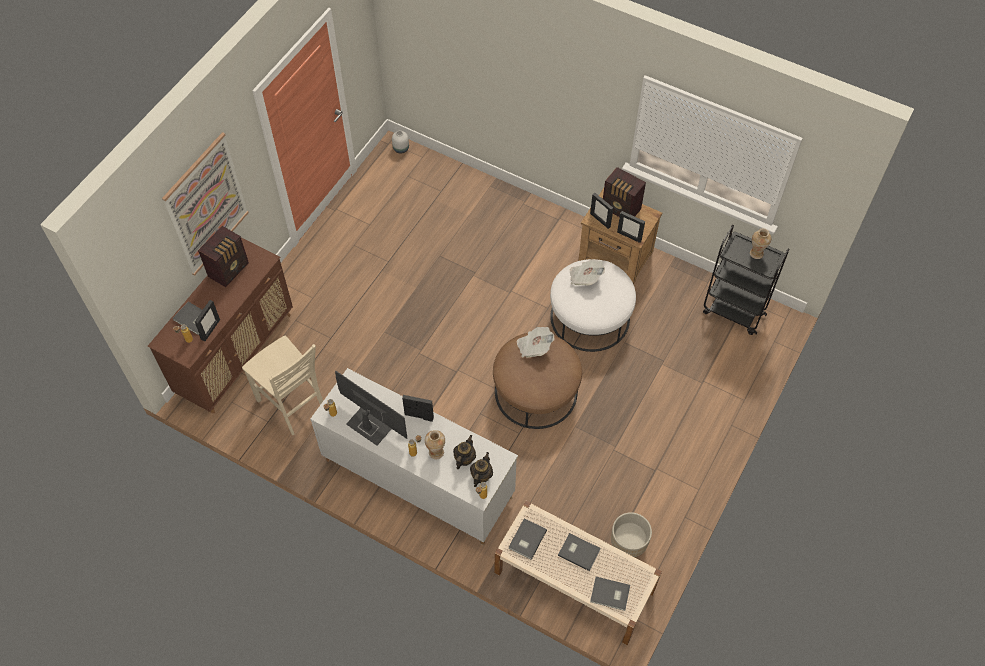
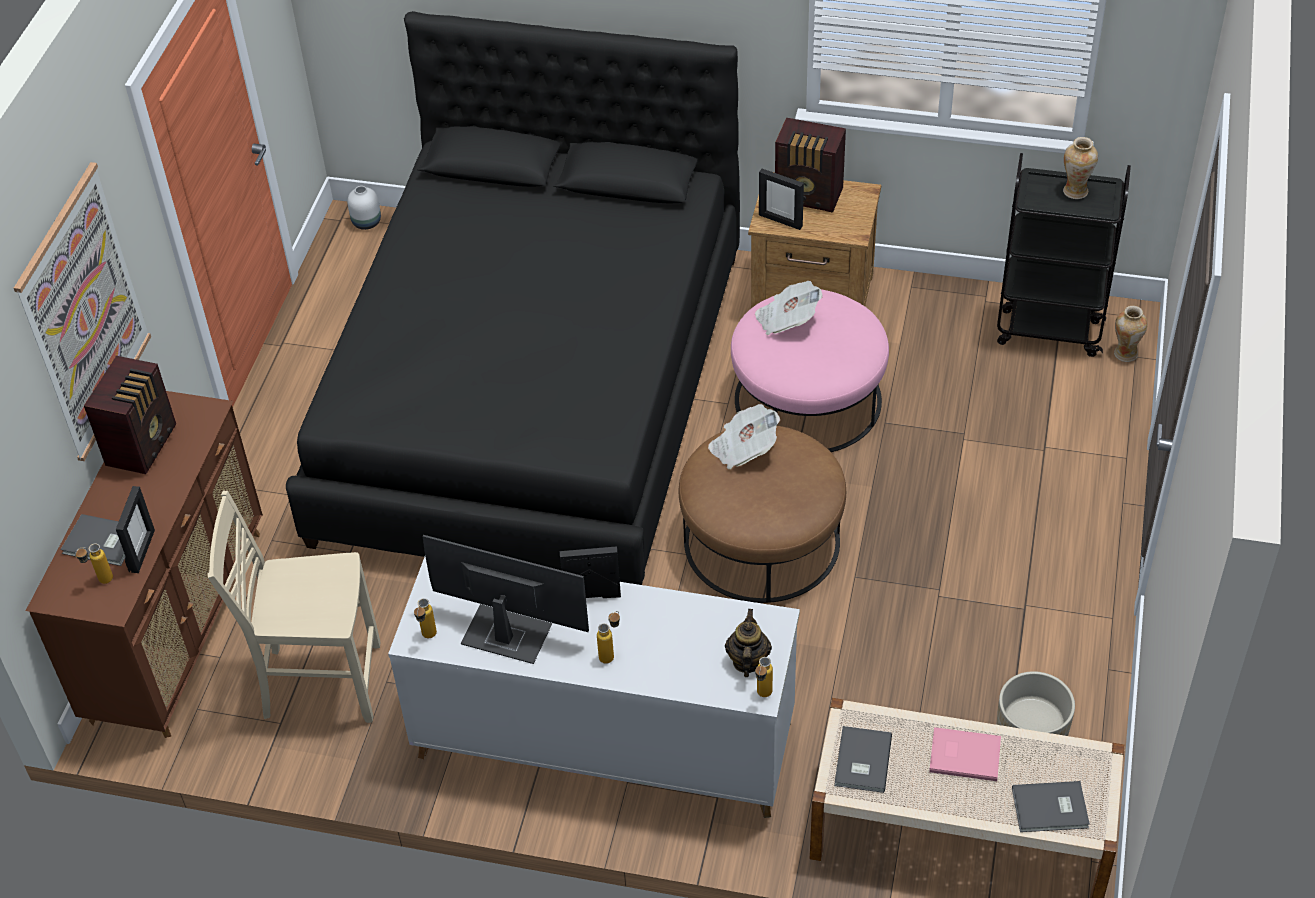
camera: 15 degrees left, 10 degrees down
(293, 405) = (319, 682): beige chair -> beige chair turned 150 degrees clockwise
(436, 452) = (648, 645): vase -> vase (1125, 353)
(451, 274) = (534, 394): none -> black bed
(464, 458) = (704, 641): teapot -> none
(578, 551) = (963, 754): grey book -> pink book
(590, 317) = (808, 399): white ottoman -> pink ottoman
(629, 236) = (841, 231): picture frame -> none

